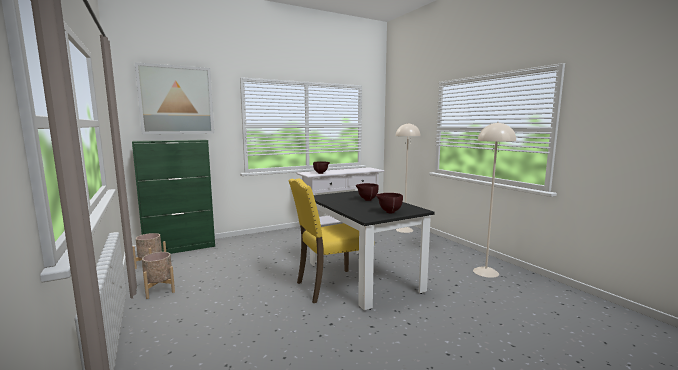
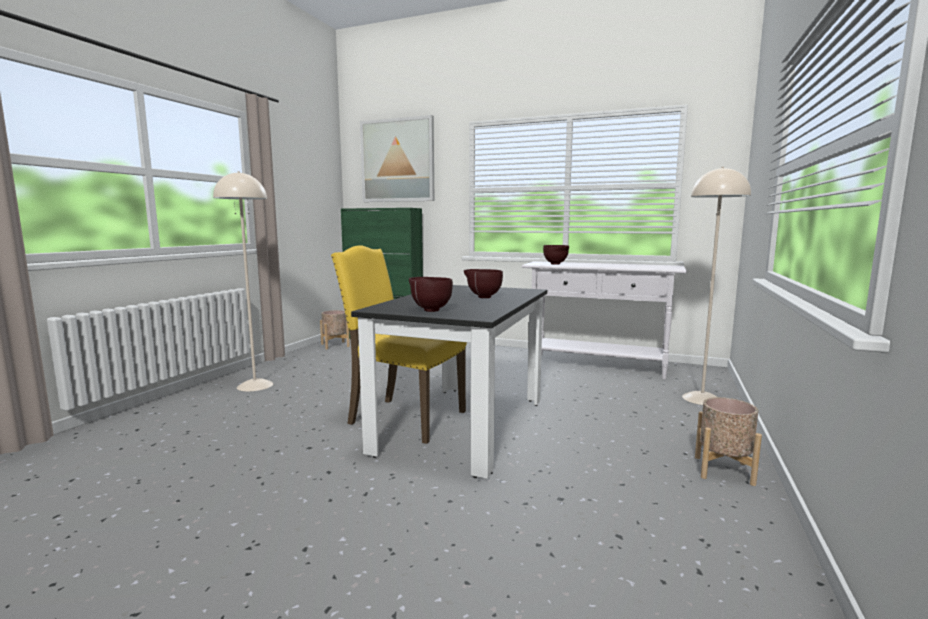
camera: 50 degrees right, 0 degrees up
(159, 290) = (294, 364): beige planter -> beige planter (723, 470)
(485, 272) = (683, 515): beige floor lamp -> beige floor lamp (255, 385)

